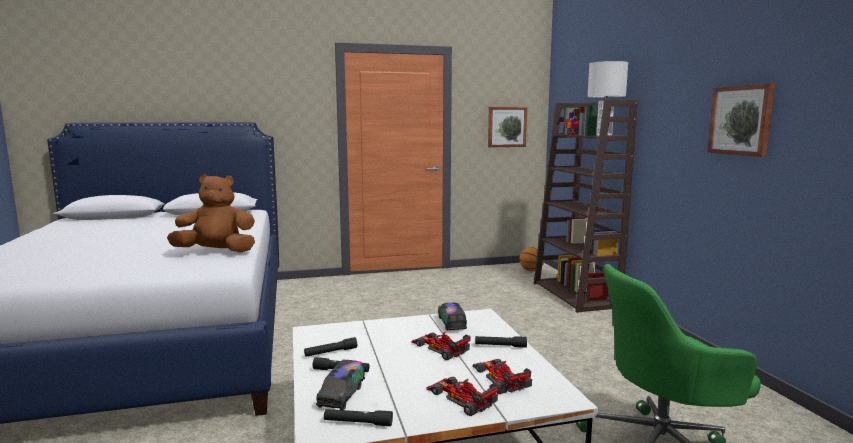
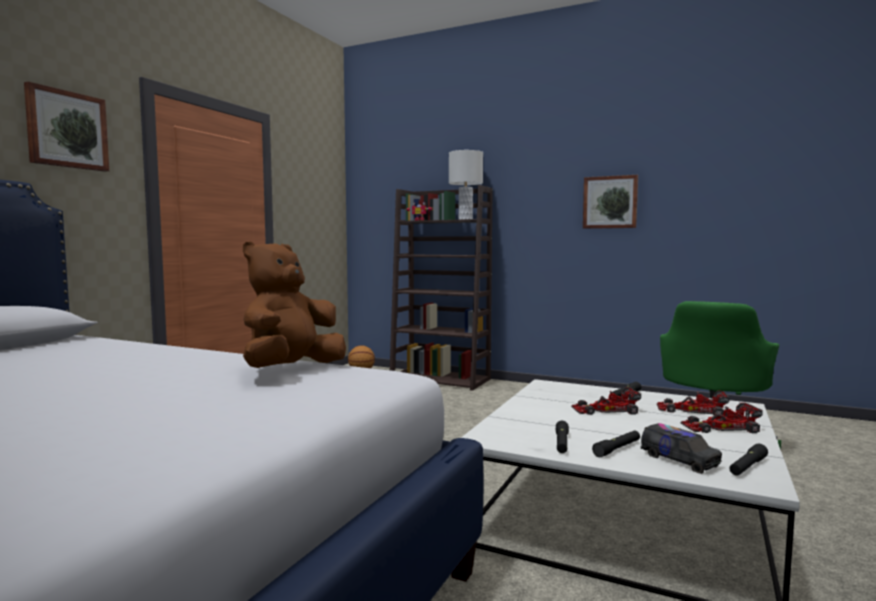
camera: 50 degrees left, 5 degrees down
(451, 323) = (551, 395): toy truck -> none
(506, 127) = (318, 215): picture -> picture (67, 129)

